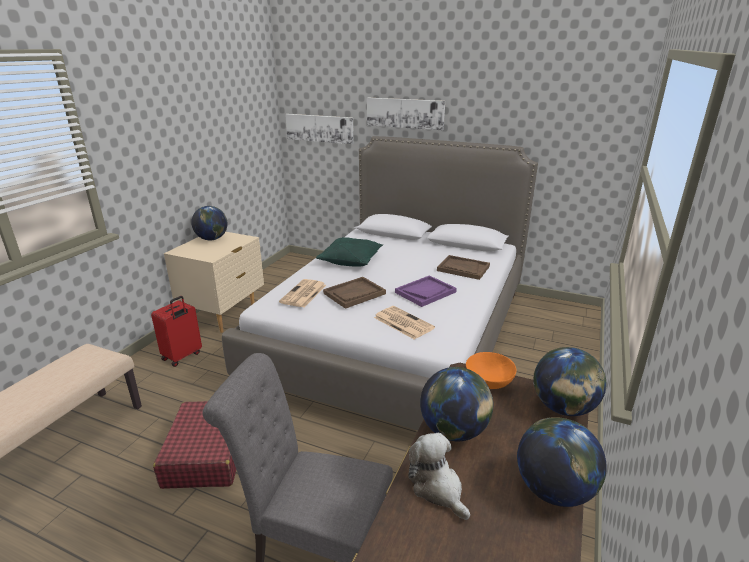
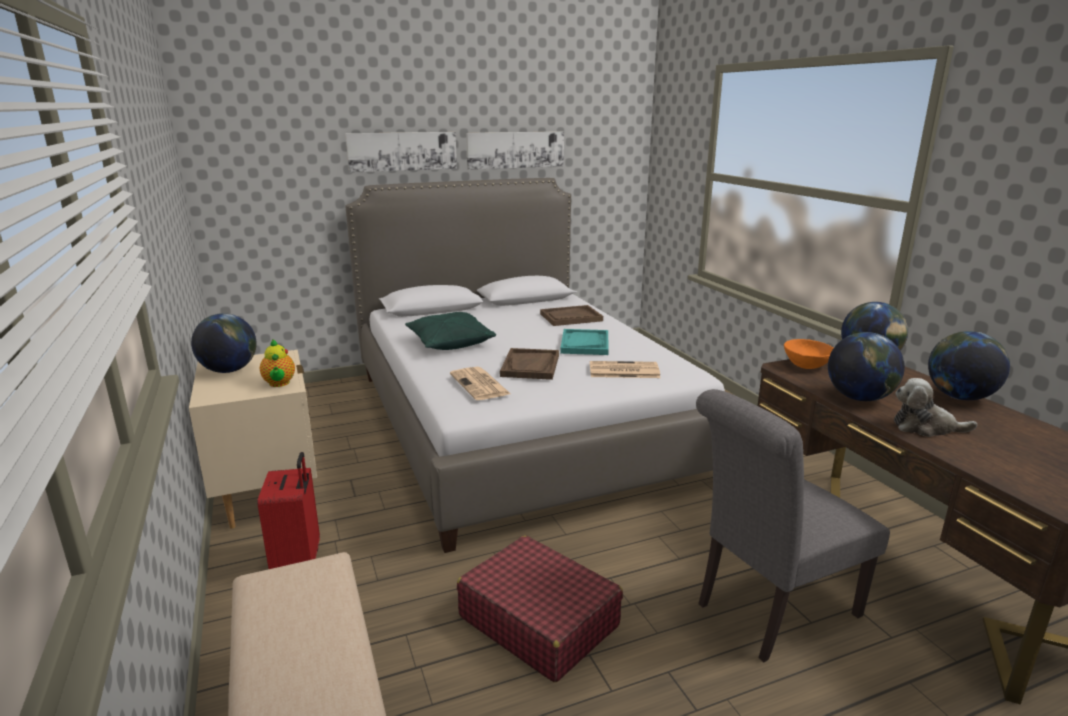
camera: 45 degrees left, 5 degrees down
(212, 254) = (279, 384): none -> teapot
(319, 128) = (266, 185): picture -> picture (515, 150)
(425, 292) = (584, 344): purple tray -> turquoise tray

